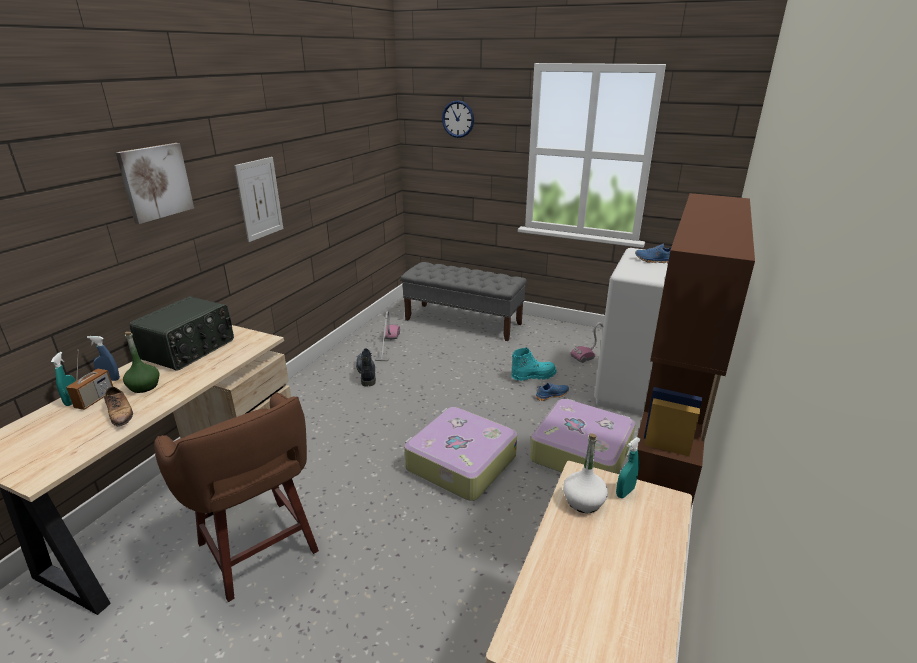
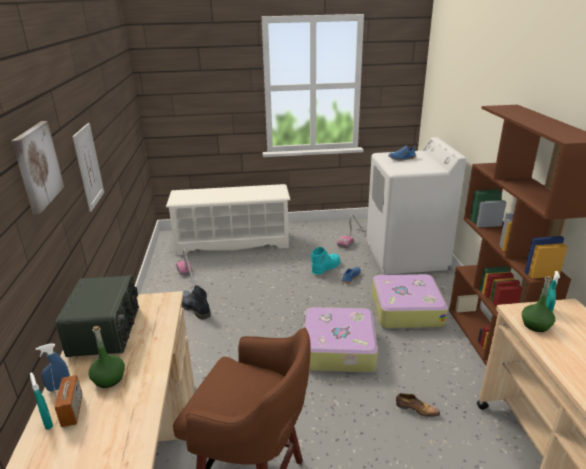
camera: 30 degrees left, 0 degrees up
(120, 414) = (122, 411): shoe -> shoe (416, 409)
(458, 119) = (195, 68): wall clock -> none
(463, 322) = (233, 242): grey bench -> white shoe rack
(583, 501) = (535, 325): white bottle -> green bottle

